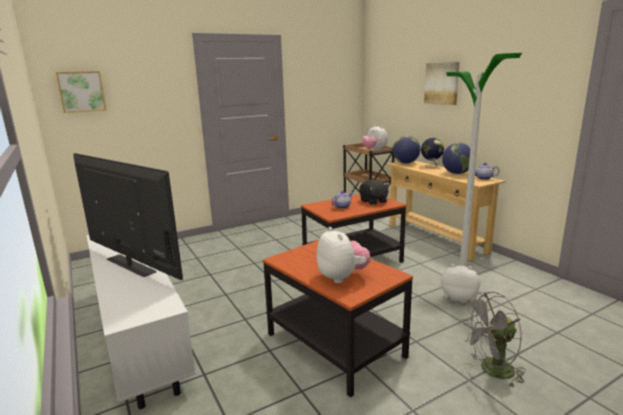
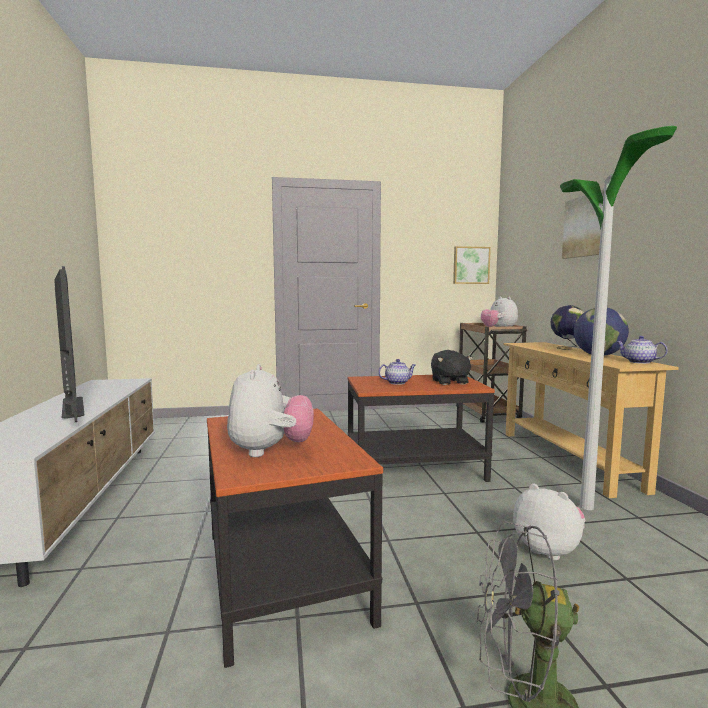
camera: 20 degrees right, 10 degrees down
(81, 91) = (145, 235): picture -> picture (470, 265)
(405, 163) = (531, 344): globe -> none

